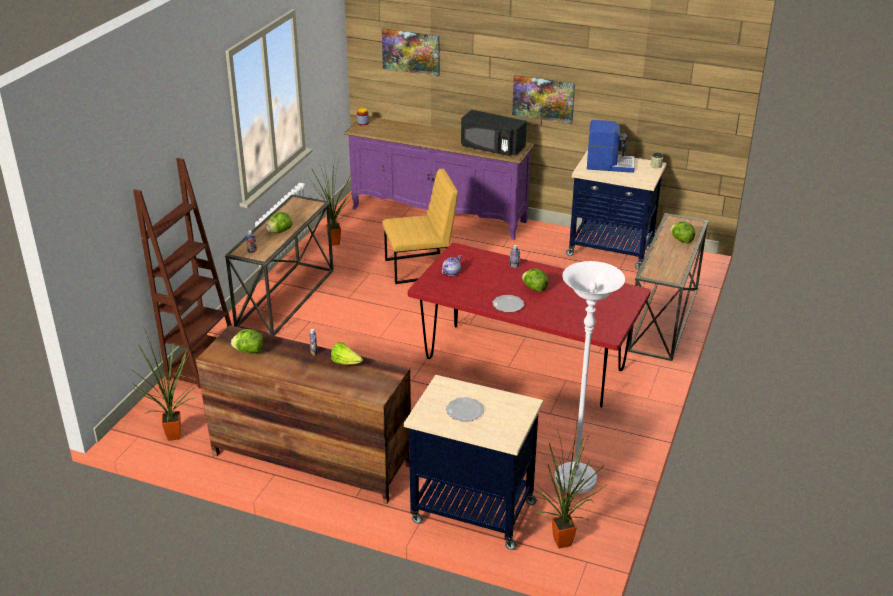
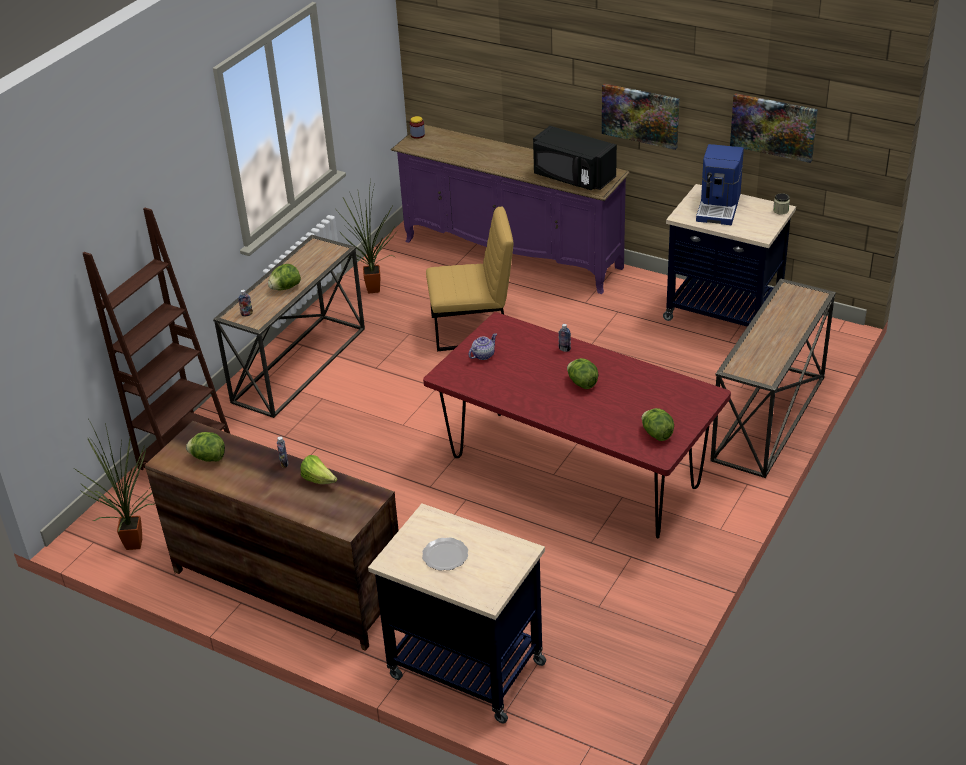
camera: 10 degrees right, 5 degrees up
(411, 51) = (476, 47): picture -> picture (773, 126)
(508, 305) = (543, 405): plate -> none
(565, 542) = (570, 718): potted plant -> none
(575, 480) = (602, 636): white floor lamp -> none
(609, 165) = (719, 207): coffee machine -> coffee machine turned 90 degrees clockwise
(681, 240) = (791, 320): lettuce -> lettuce (656, 434)

